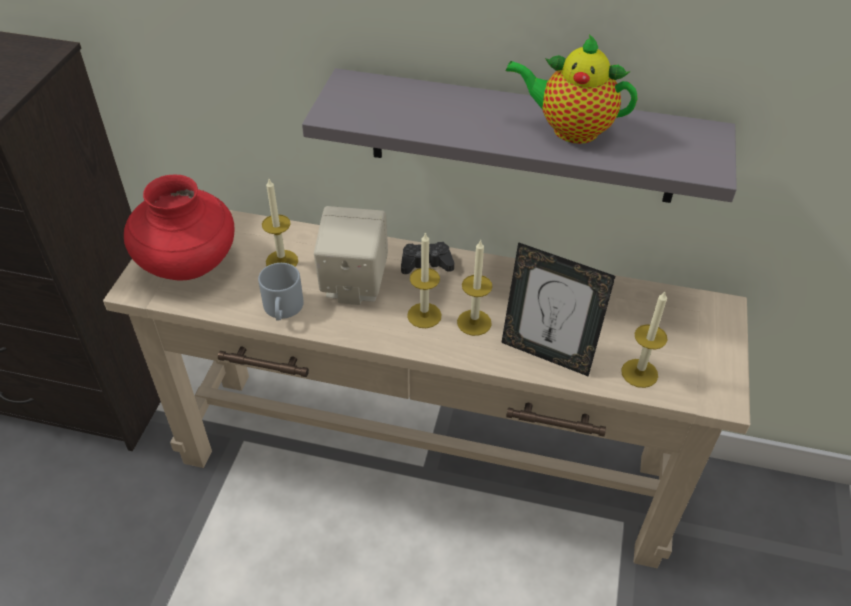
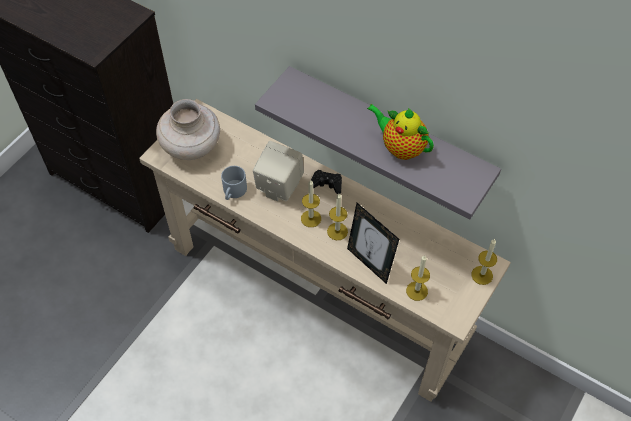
camera: 20 degrees right, 10 degrees up
(189, 265) = (191, 147): red vase -> beige vase
(282, 261) = (244, 159): candle -> candle (482, 275)

